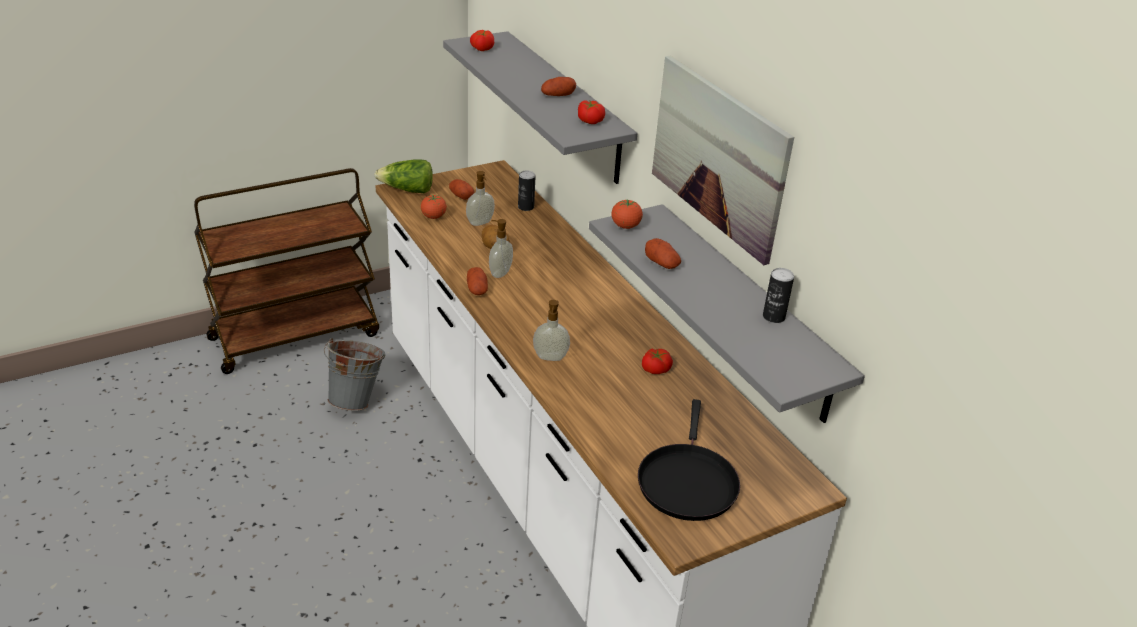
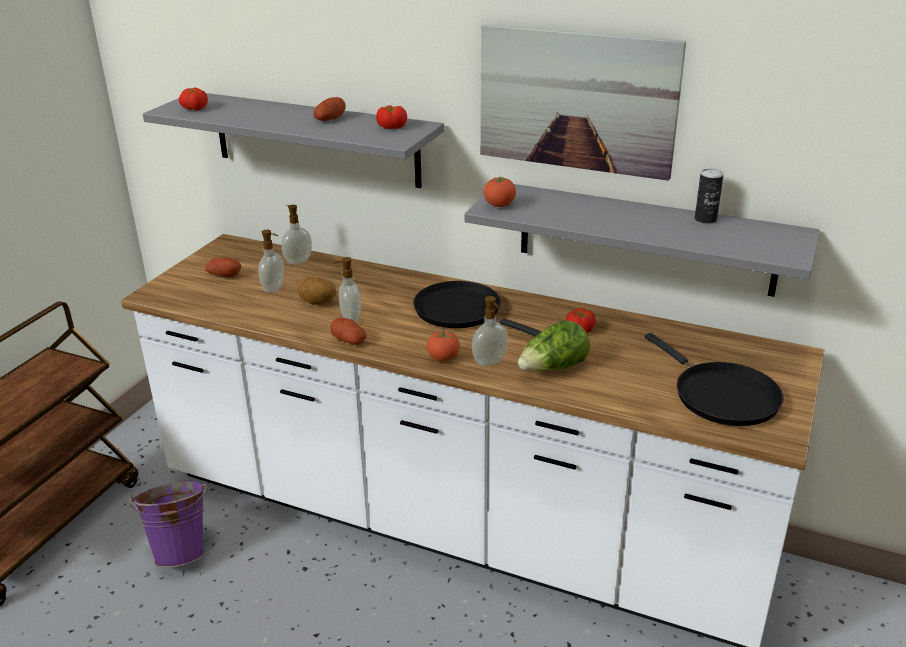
camera: 35 degrees left, 5 degrees down
(357, 400) = (181, 551): grey bucket -> purple bucket
(407, 190) = (162, 291): lettuce -> lettuce (553, 368)
(433, 217) = (221, 302): tomato -> tomato (443, 358)
(526, 207) = (298, 261): can -> soap dispenser
(587, 308) = (463, 312): none -> black frying pan
(661, 263) = (570, 218): potato -> none

